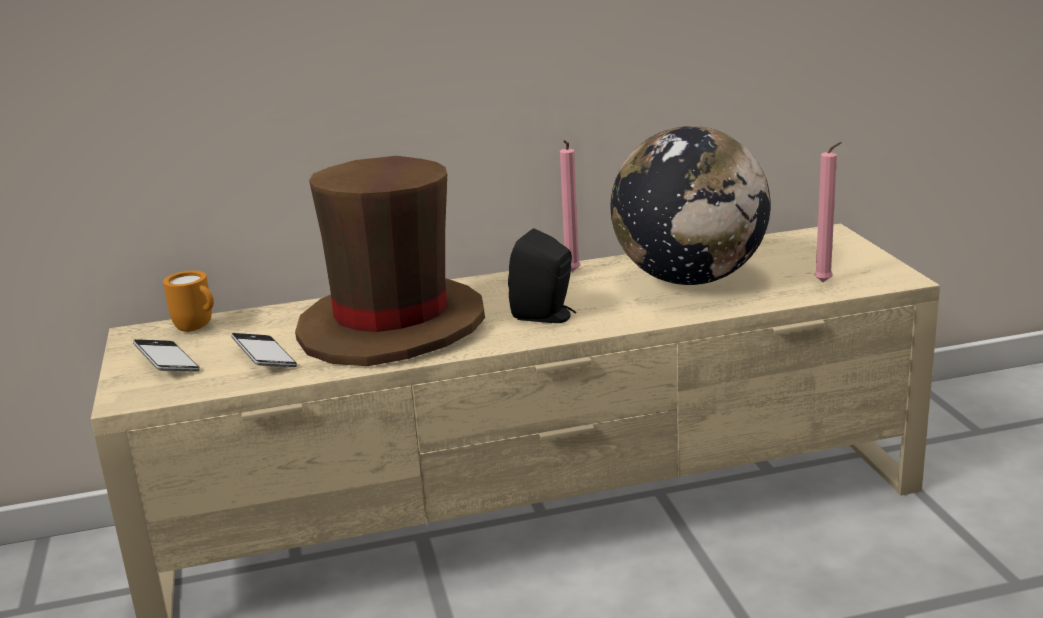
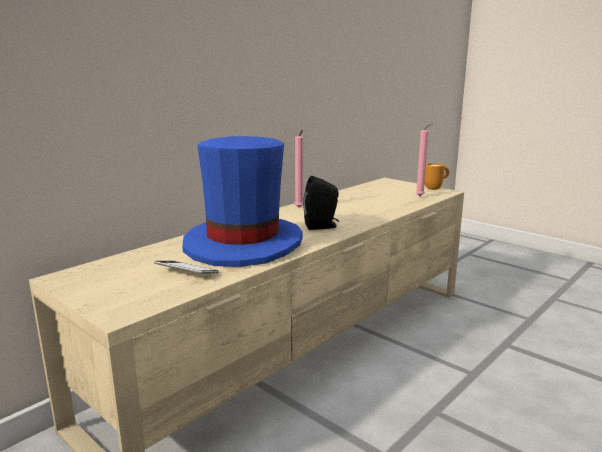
camera: 35 degrees left, 5 degrees down
(167, 363) = (116, 289): phone -> none
(198, 328) = (107, 267): orange mug -> orange mug (435, 188)
(392, 326) = (243, 244): brown hat -> blue hat
(690, 279) = (361, 203): globe -> none

